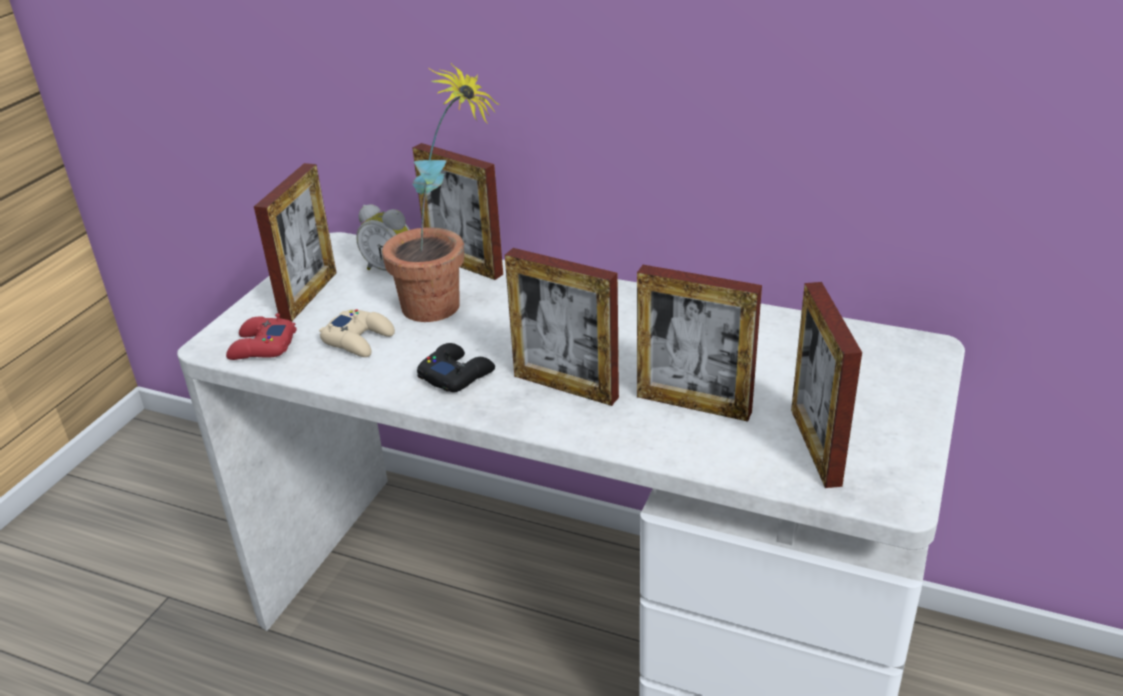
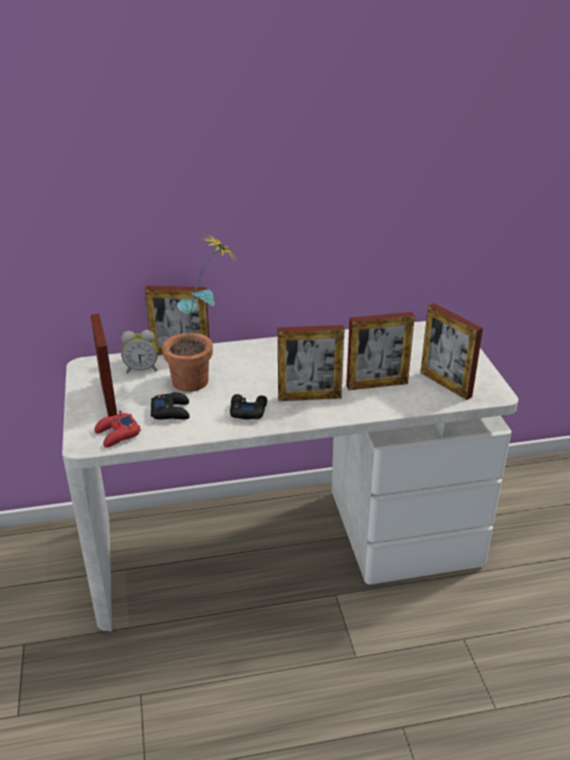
camera: 35 degrees left, 0 degrees up
(359, 339) = (171, 411): beige game controller -> black game controller

